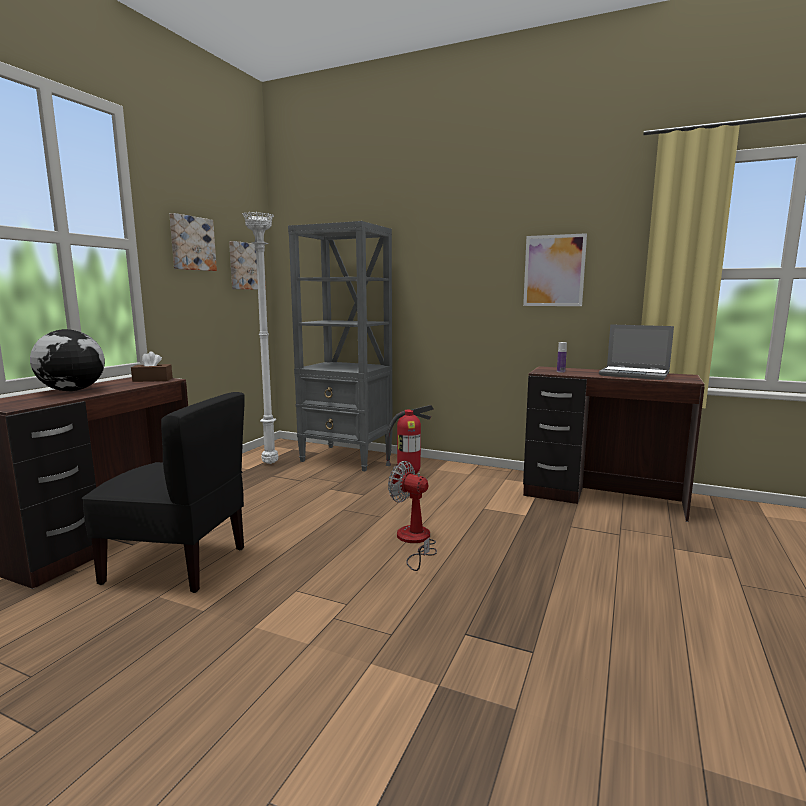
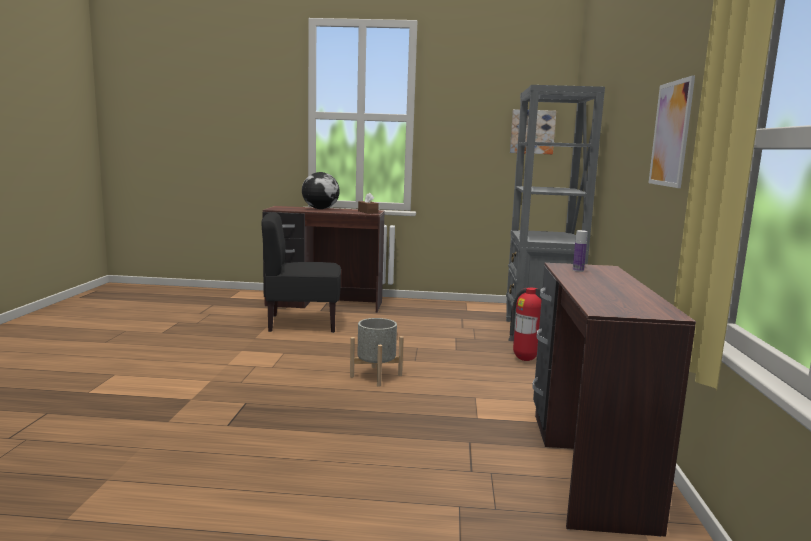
camera: 70 degrees right, 0 degrees up
(178, 564) = (302, 323): black chair -> black chair turned 90 degrees clockwise
(191, 243) = (468, 114): picture -> none
(271, 463) = (488, 313): white floor lamp -> none
(414, 541) = (376, 376): fan -> grey planter
(635, 374) = (615, 293): laptop -> none

